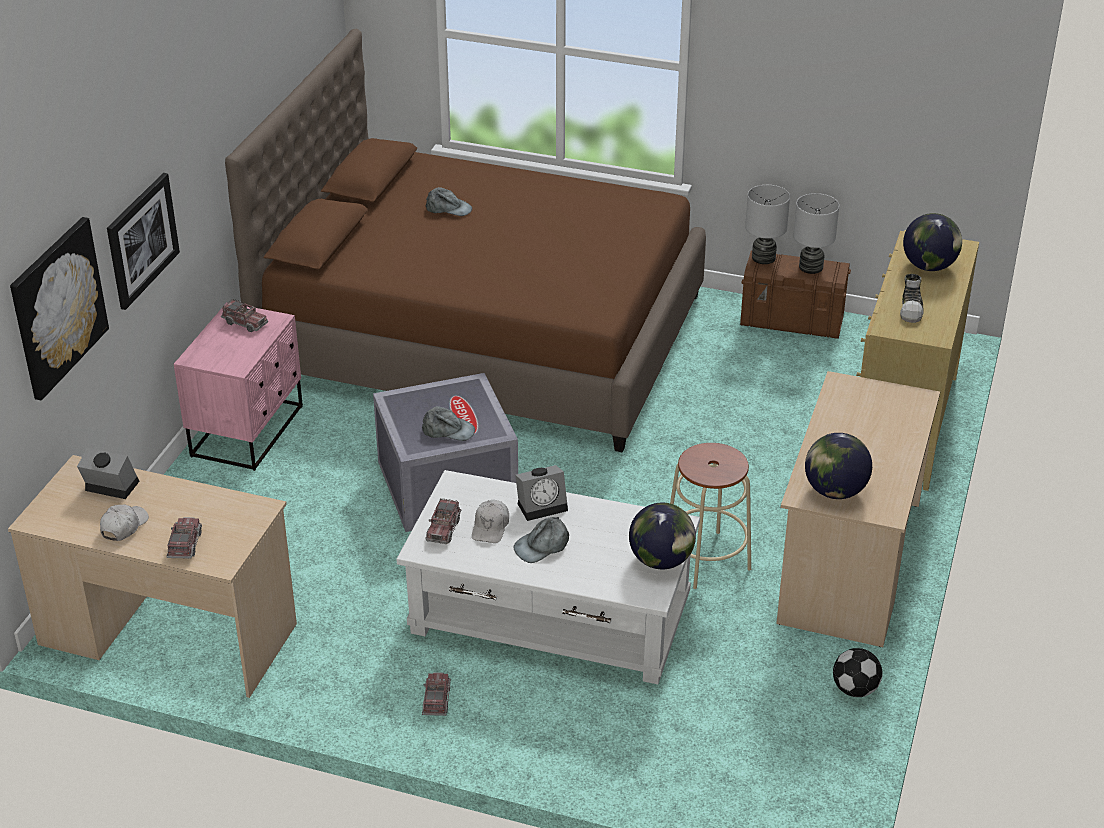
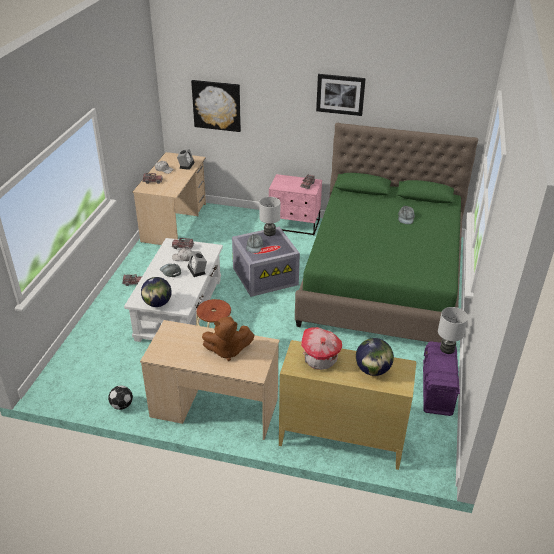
camera: 85 degrees right, 0 degrees up
(141, 240) = (275, 118): picture -> picture (340, 94)
(483, 335) = (383, 279): brown bed -> green bed
(792, 321) = (436, 392): brown storage box -> purple storage box
(810, 267) = (444, 369): grey table lamp -> grey table lamp (269, 233)
(834, 491) = (172, 337): globe -> none
(864, 426) = (227, 350): none -> brown plush toy
(911, 309) = (320, 359): shoe -> toy house

